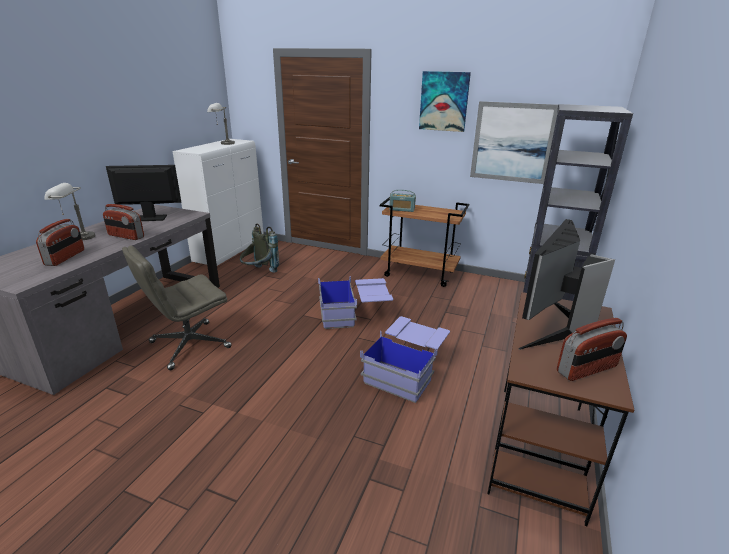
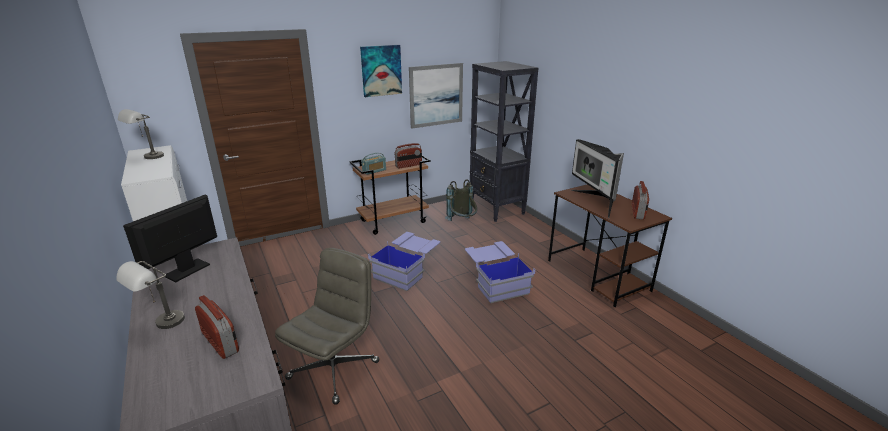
camera: 50 degrees left, 0 degrees up
(126, 236) = (219, 294): radio -> radio (408, 165)
(189, 345) = (334, 369): grey office chair -> grey office chair turned 150 degrees counterclockwise
(259, 273) = (266, 285): grey backpack -> grey backpack (462, 223)

